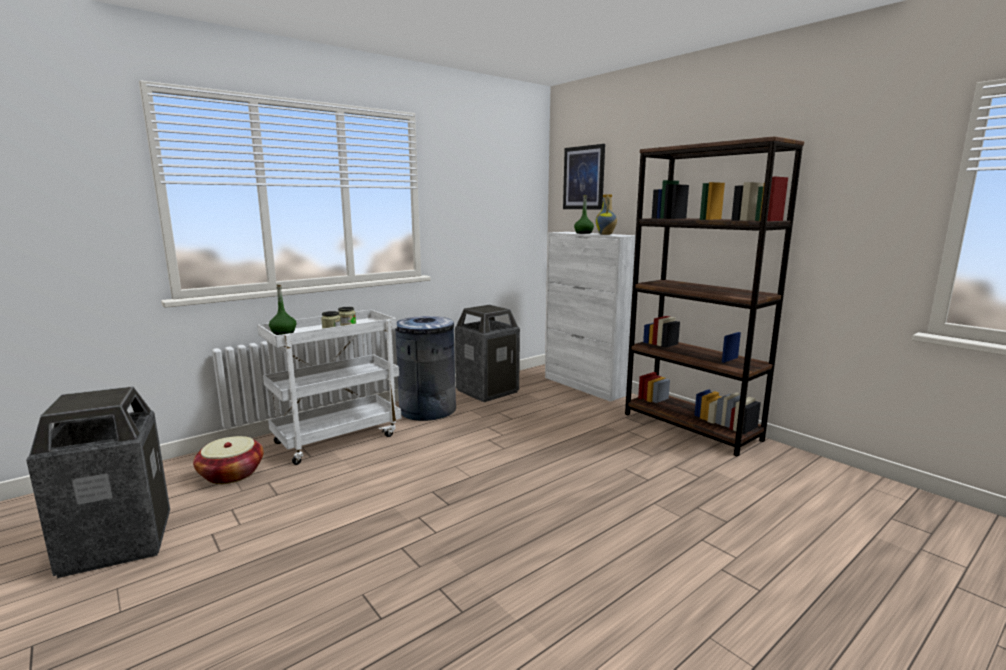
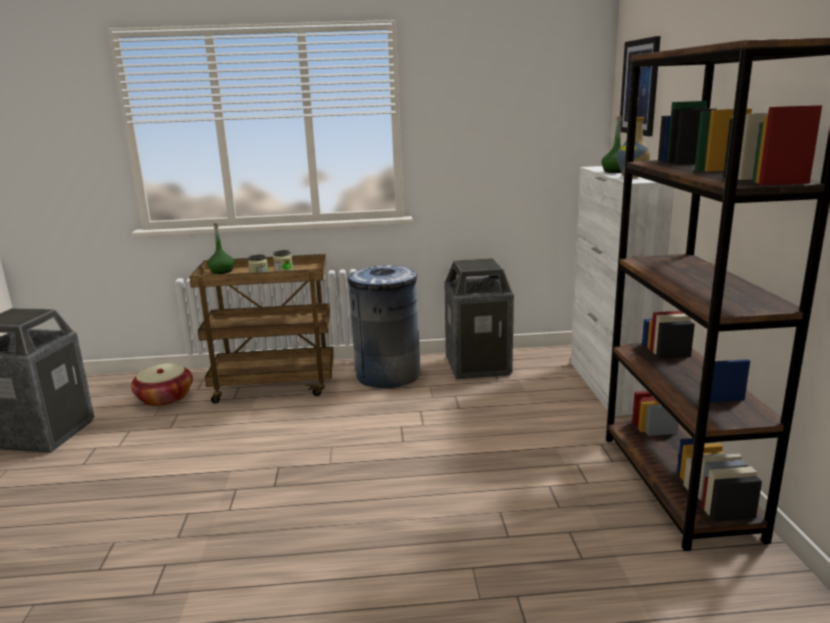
camera: 35 degrees right, 5 degrees up
(338, 438) = (275, 385): white cart -> brown cart

